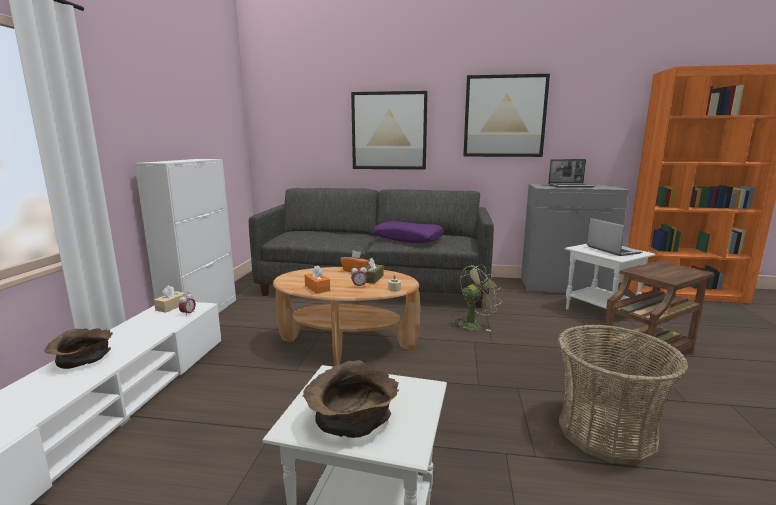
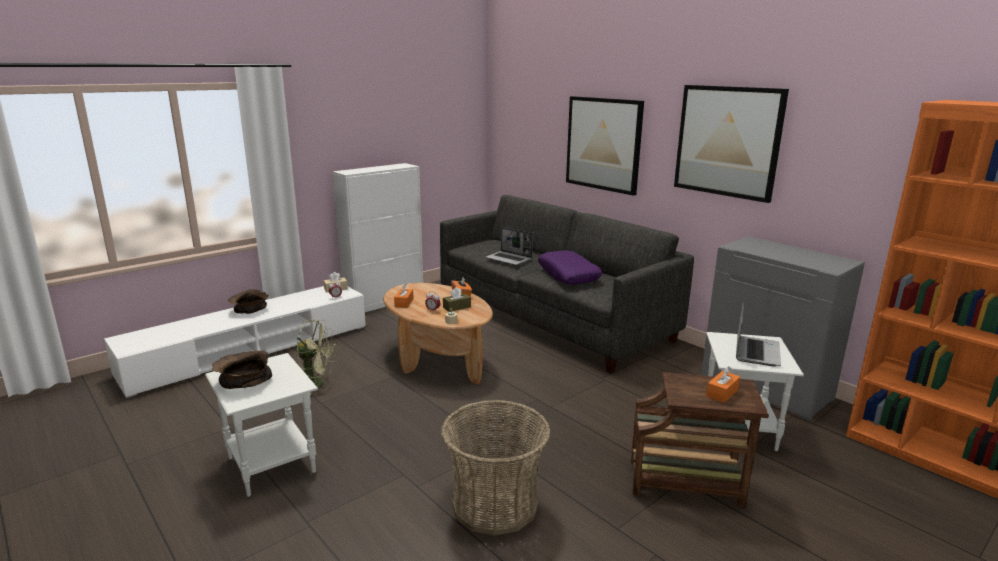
camera: 40 degrees right, 5 degrees up
(473, 324) = (569, 385): green fan -> green fan (316, 384)
(571, 186) = (781, 252): laptop -> laptop (509, 259)
(671, 270) = (722, 393): none -> orange tissue box

